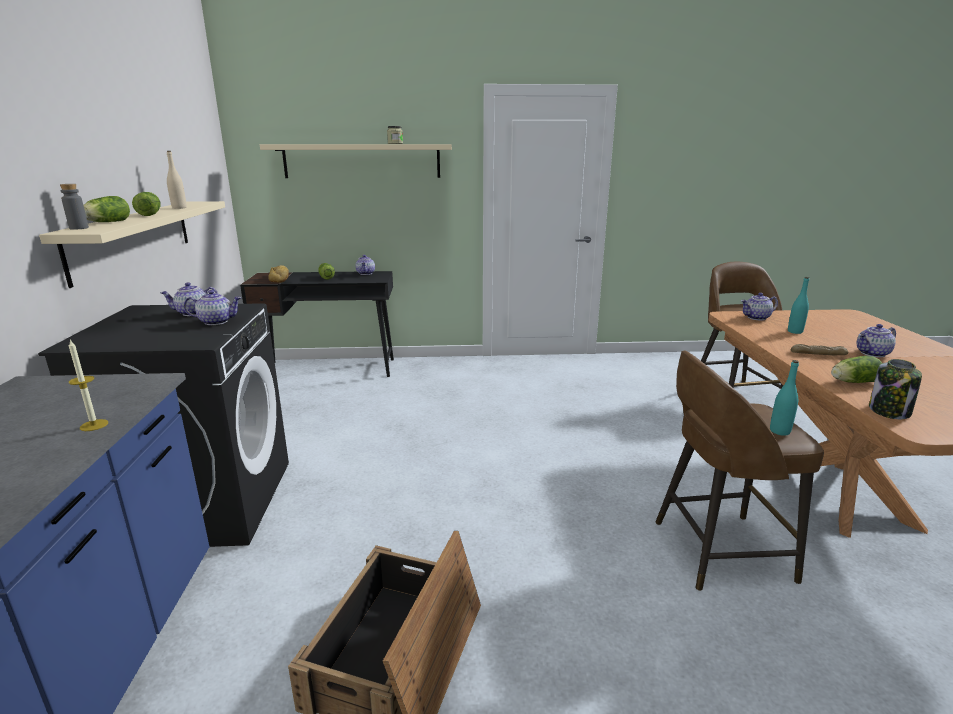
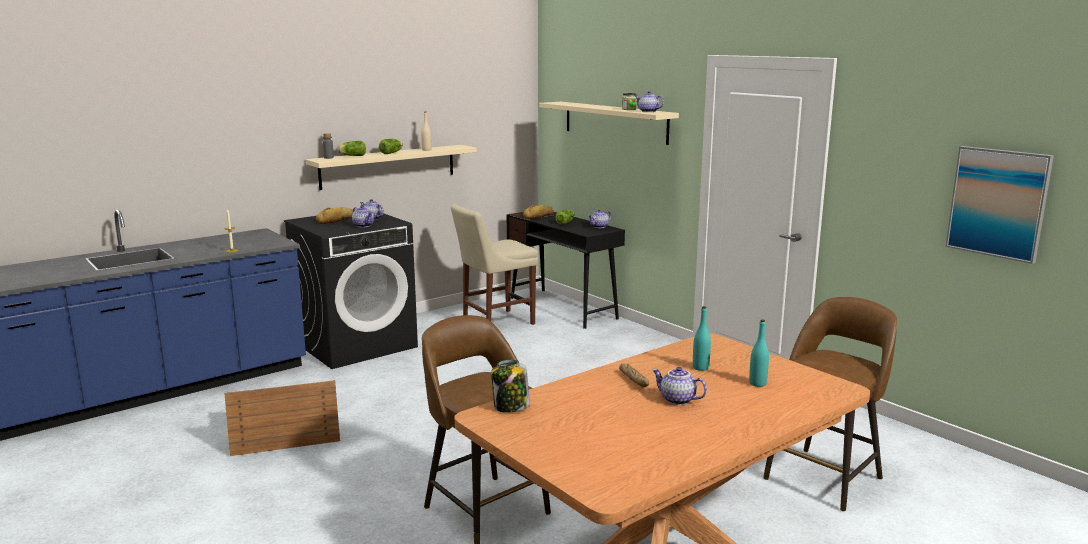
camera: 55 degrees right, 5 degrees down
(142, 327) = (336, 220): none -> bread
(303, 405) = (495, 322): none -> beige chair
(739, 185) = (998, 203): none -> picture
(756, 318) = (724, 350): teapot -> teapot (648, 111)
(779, 431) = (476, 398): turquoise bottle -> turquoise bottle (757, 383)
(852, 382) = (569, 394): lettuce -> none

